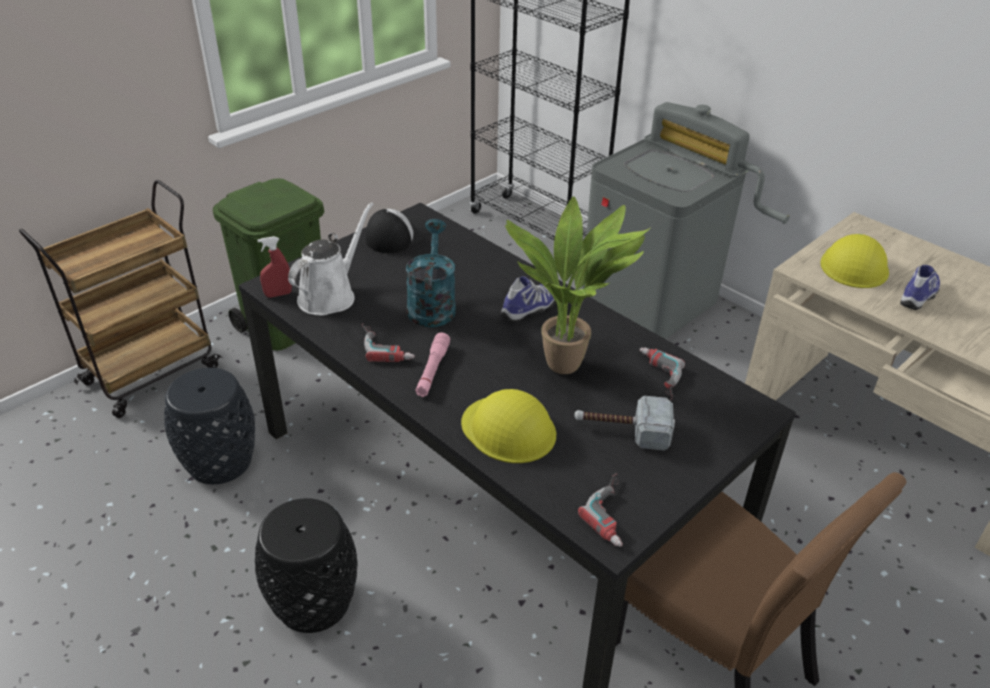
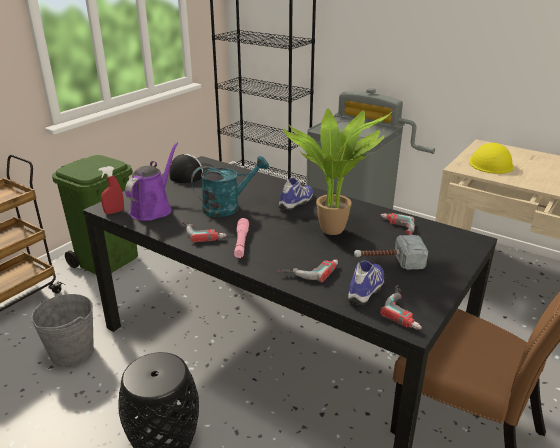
camera: 10 degrees left, 10 degrees down
(219, 462) = (72, 352): black stool -> grey bucket
(330, 295) = (153, 209): white watering can -> purple watering can
(431, 305) = (228, 207): turquoise watering can -> turquoise watering can turned 75 degrees clockwise
(509, 429) = (309, 270): yellow hard hat -> power drill
(919, 296) = (537, 174): shoe -> shoe (367, 290)

